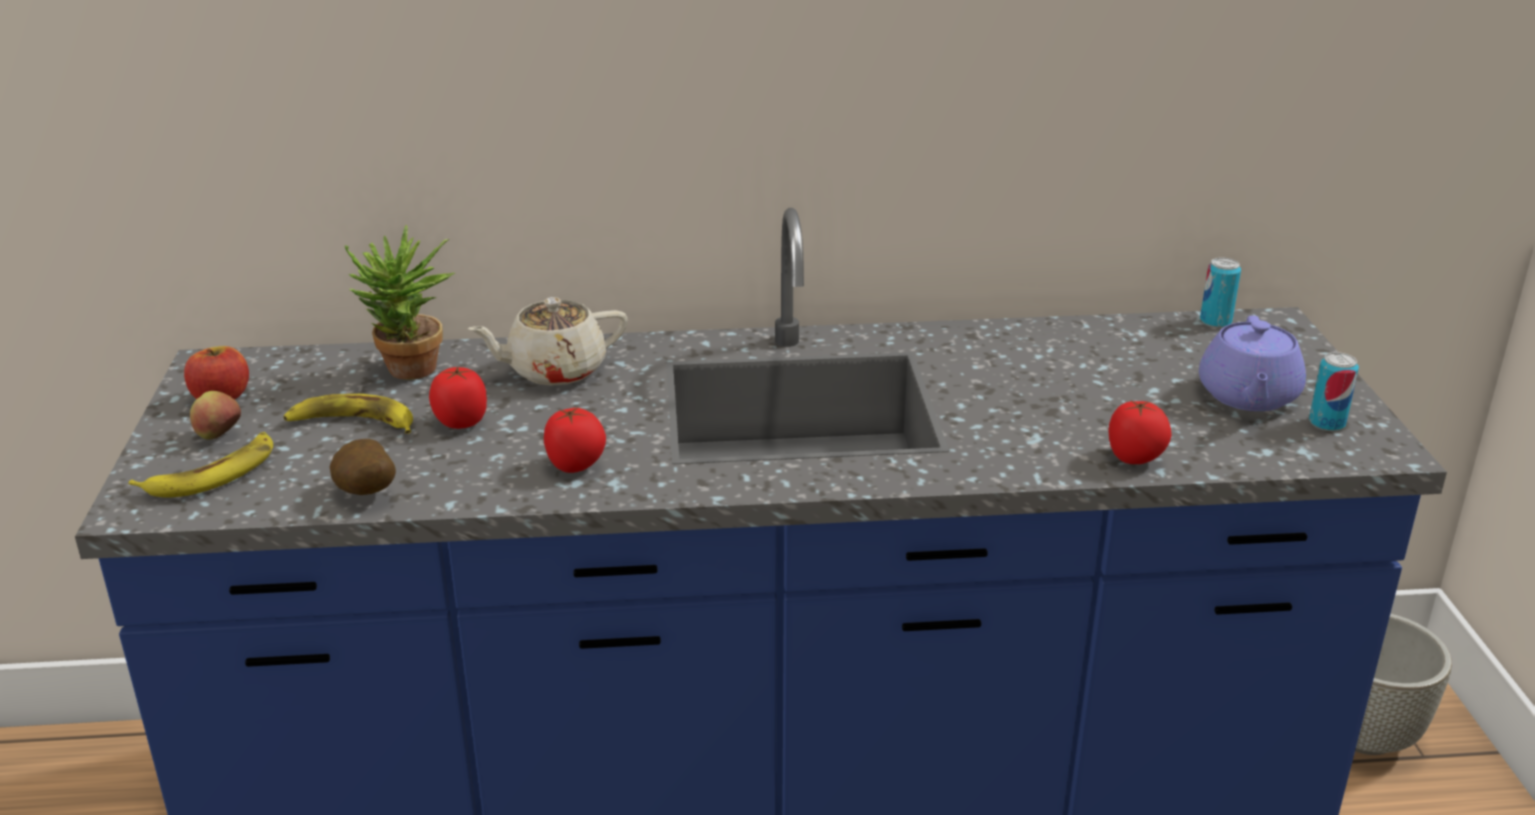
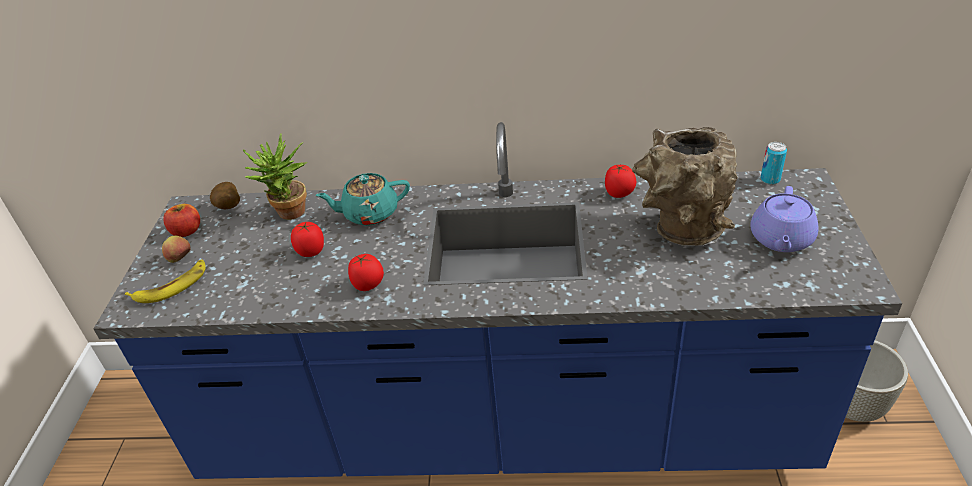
camera: 10 degrees right, 10 degrees up
(353, 424) = (252, 251): banana -> none
(365, 495) = (249, 303): potato -> potato (228, 208)
(554, 370) = (369, 214): beige teapot -> turquoise teapot
(1087, 386) = (680, 230): none -> brown vase
(1135, 458) = (701, 288): tomato -> tomato (619, 194)
(1327, 423) = (828, 262): can -> none

